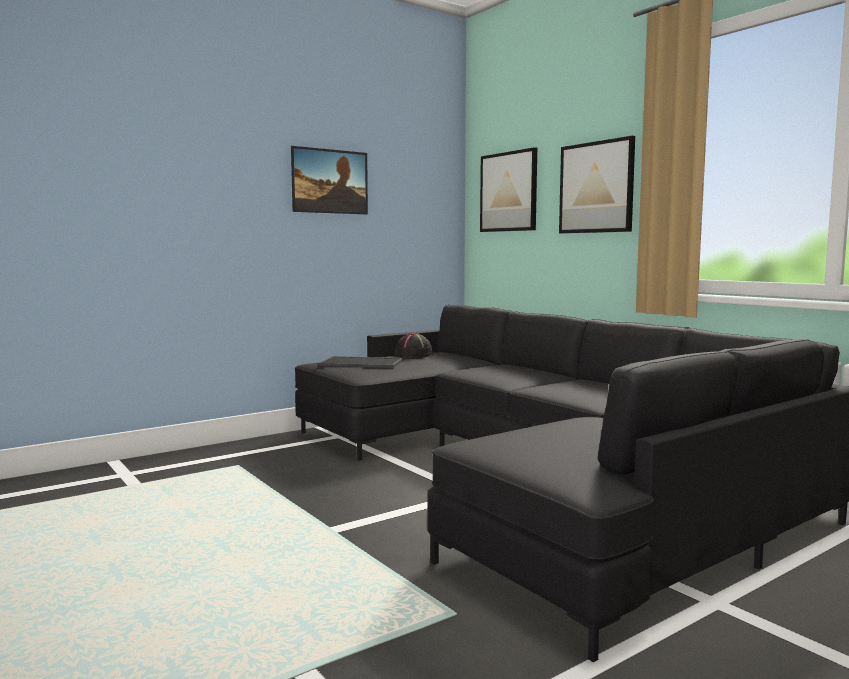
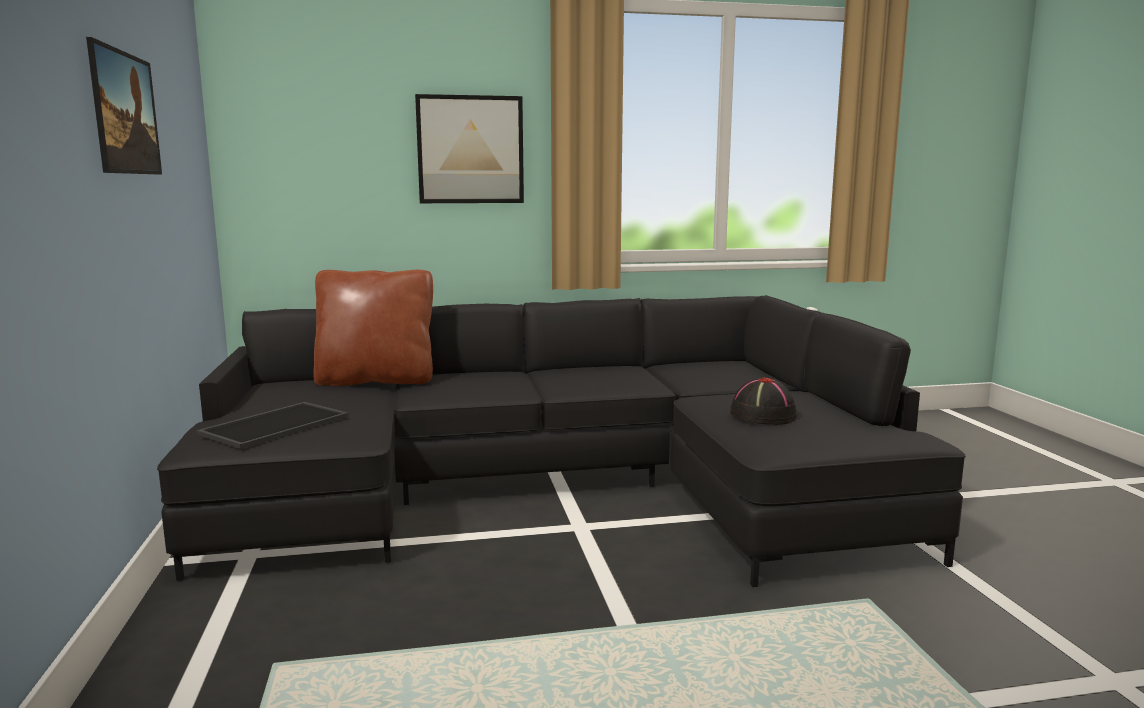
camera: 65 degrees left, 5 degrees up
(414, 355) = (277, 396): black hat -> black hat (762, 415)
(478, 361) = (376, 380): none -> brown pillow
(508, 192) = (313, 143): picture -> none

